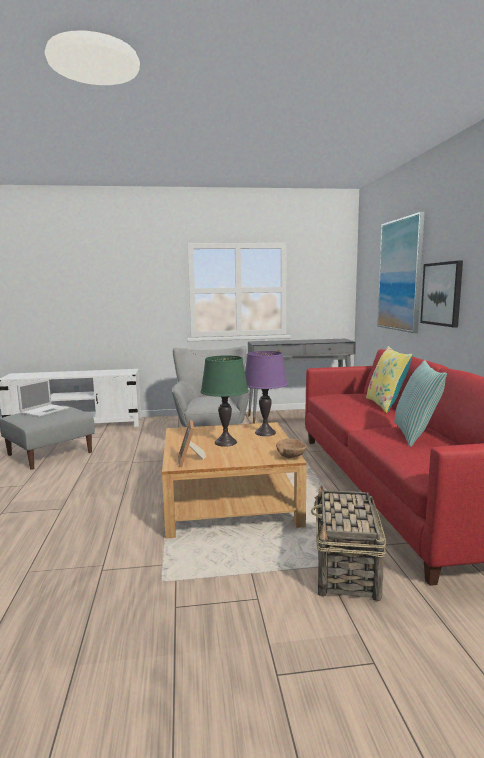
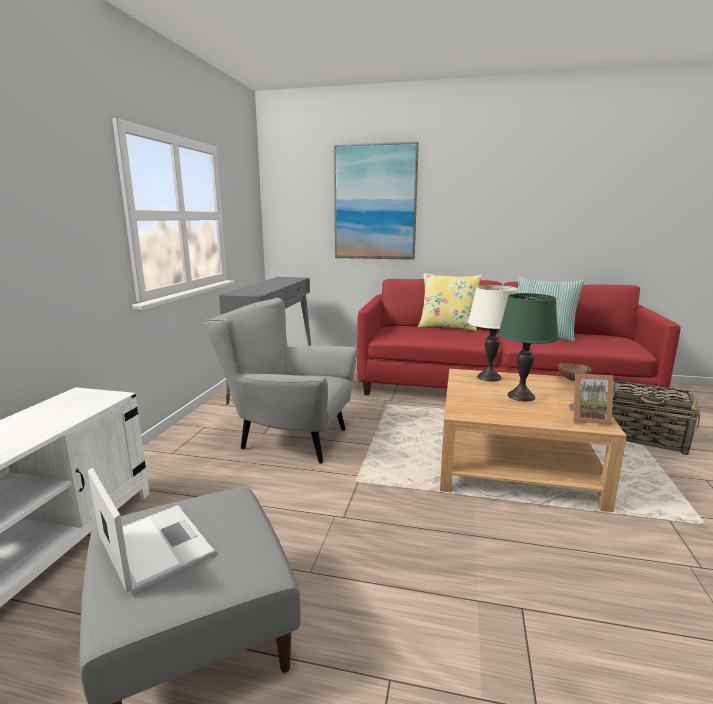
camera: 70 degrees left, 5 degrees up
(265, 433) = (489, 377): purple table lamp -> white table lamp
(442, 294) = (454, 221): picture -> none

